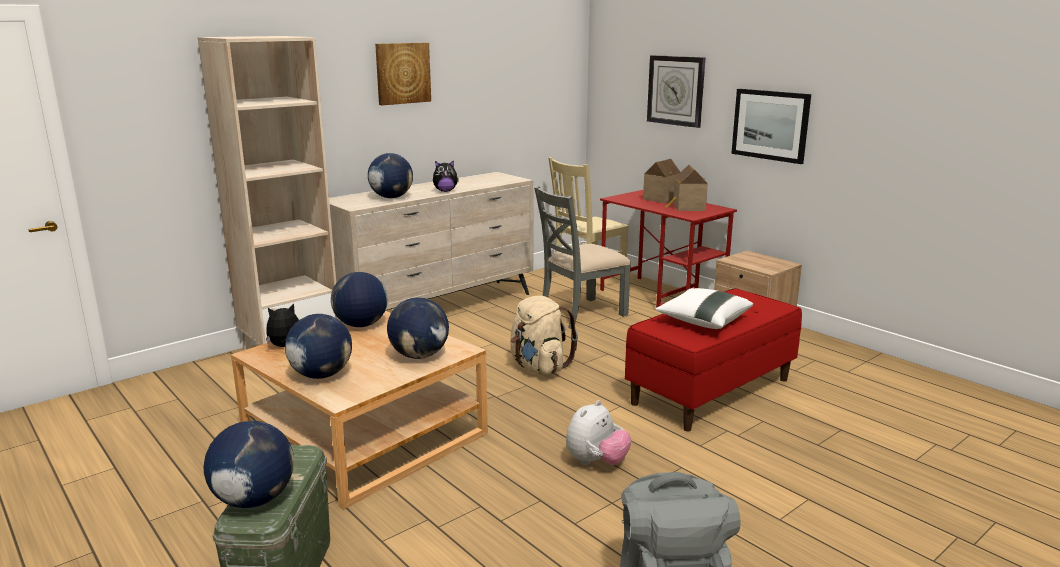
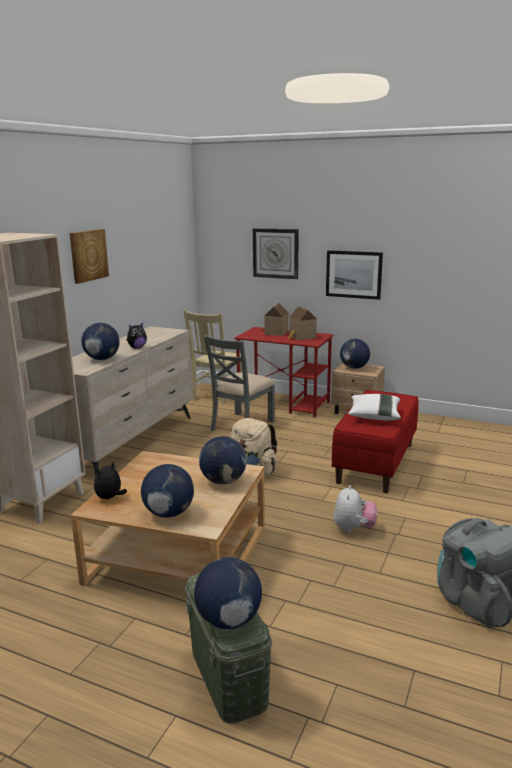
camera: 25 degrees left, 0 degrees up
(361, 325) = (149, 467): globe -> globe (354, 368)

